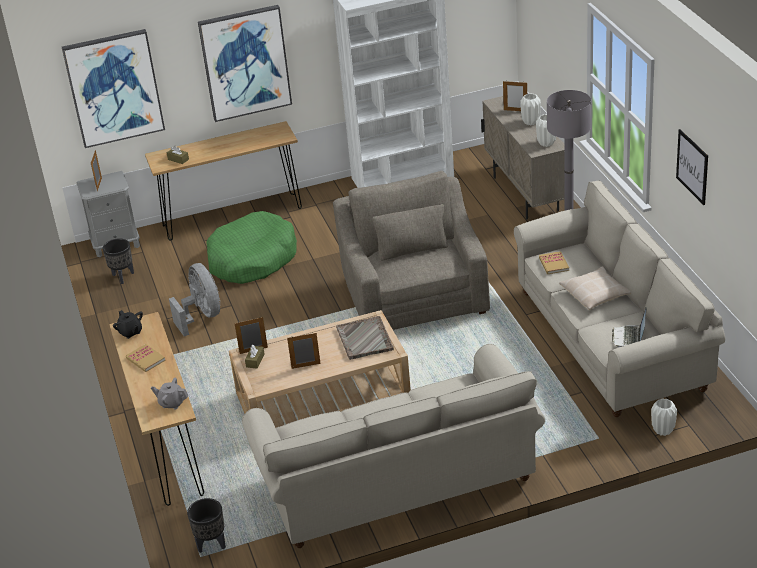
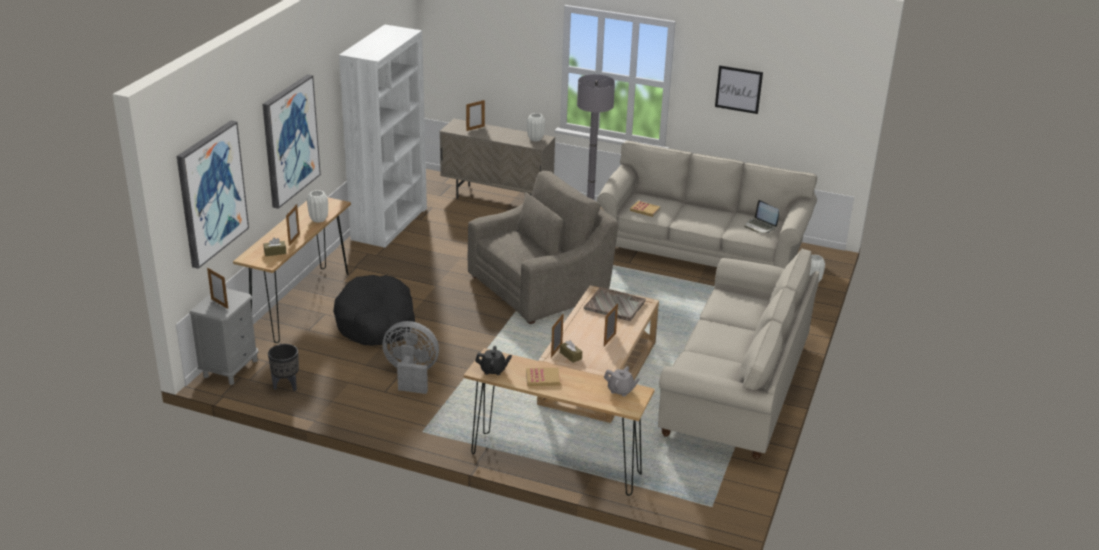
camera: 55 degrees left, 5 degrees down
(172, 403) = (620, 390): grey teapot -> grey teapot turned 120 degrees counterclockwise
(206, 155) = (294, 240): none -> picture frame
(211, 545) = (704, 495): black planter -> none
(252, 259) = (376, 322): green dog bed -> black dog bed
(414, 295) = (540, 286): grey armchair -> grey armchair turned 120 degrees clockwise
(530, 122) = (499, 131): white vase -> white vase (318, 219)
(595, 294) = (697, 215): beige pillow -> none

